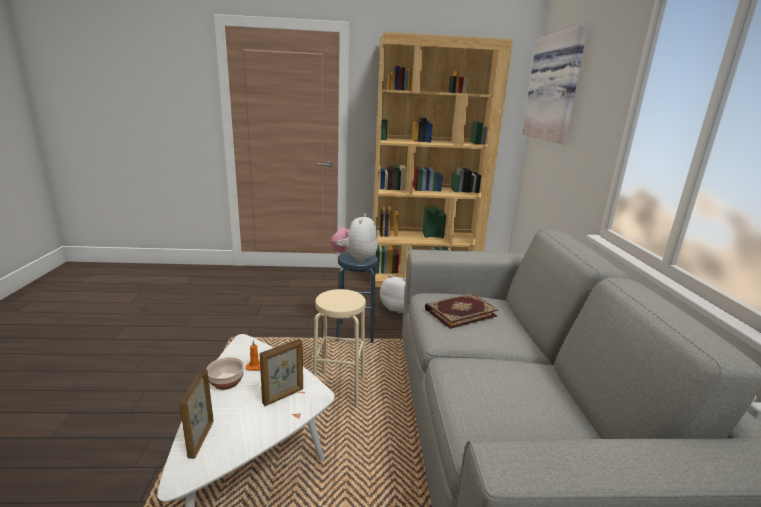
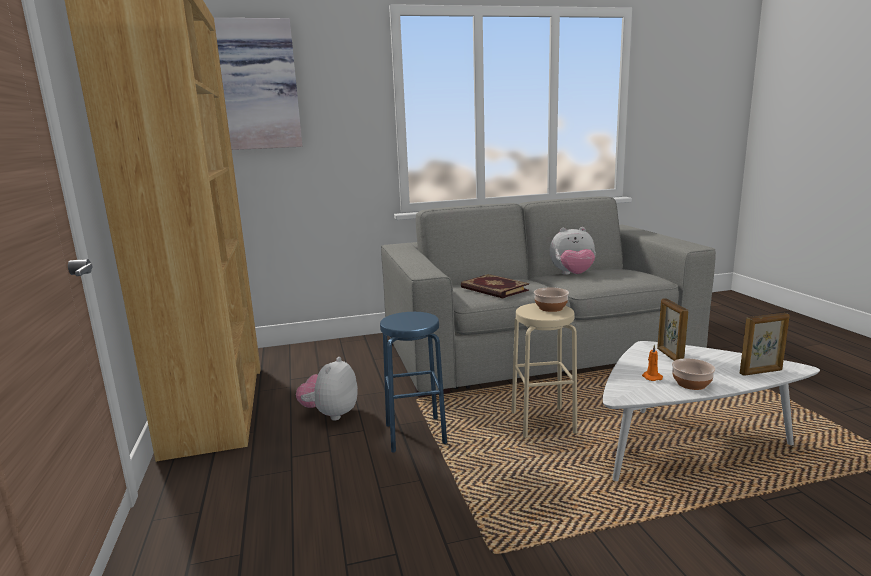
camera: 100 degrees left, 5 degrees down
(283, 396) = (669, 356): picture frame -> picture frame turned 135 degrees counterclockwise
(344, 303) = (550, 308): none -> bowl
(355, 259) = (416, 320): plush toy -> plush toy (572, 275)

